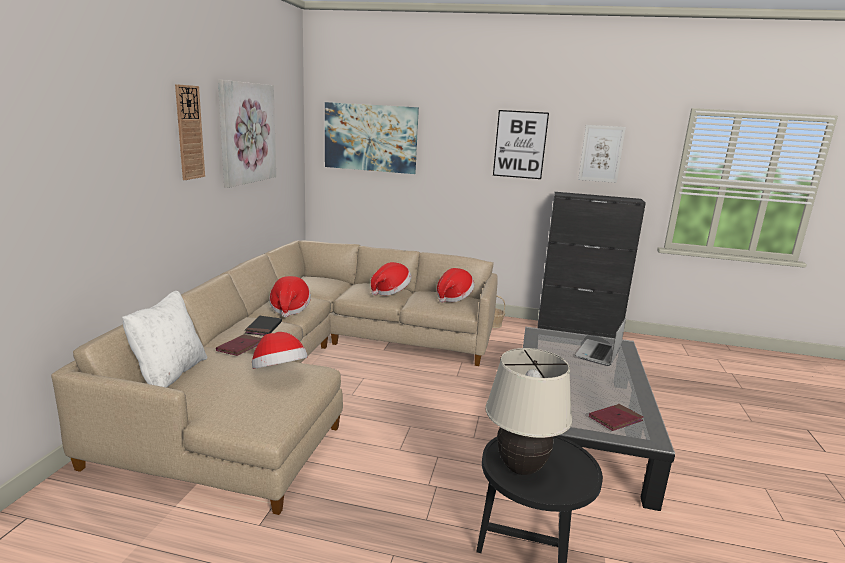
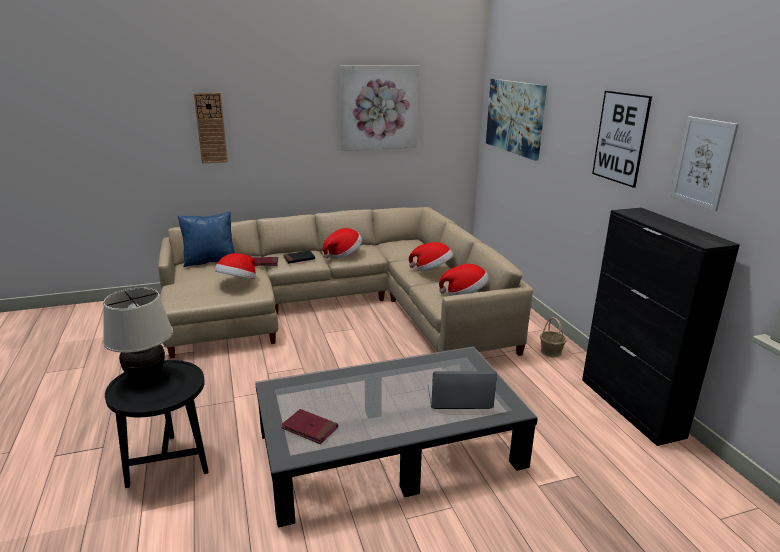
camera: 60 degrees right, 5 degrees up
(169, 374) = (210, 261): white pillow -> blue pillow
(189, 132) = (301, 107): wall clock -> wall clock (211, 128)

